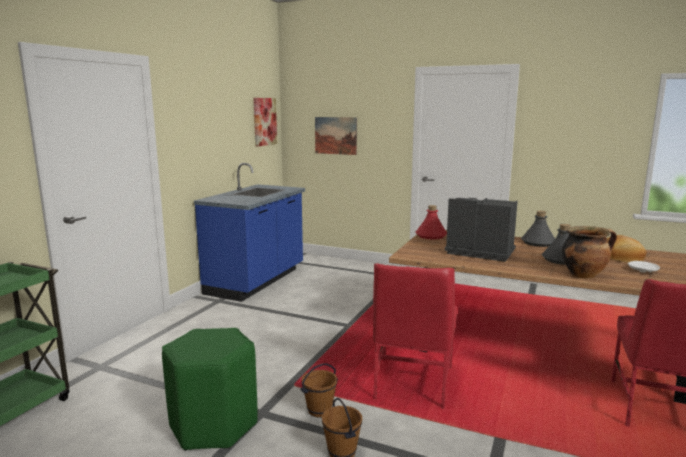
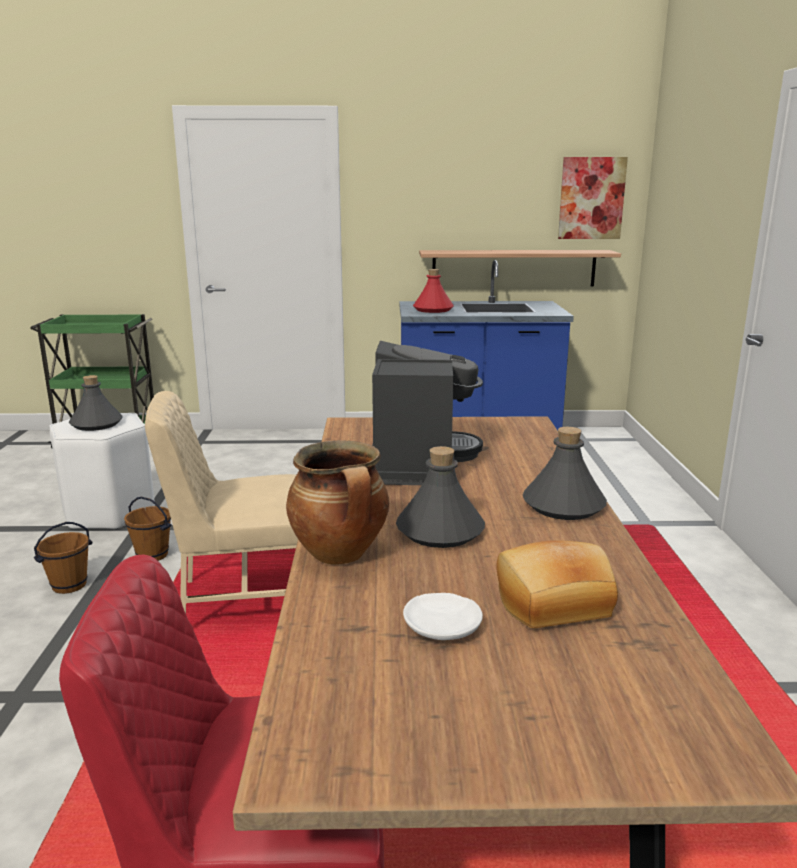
camera: 65 degrees right, 5 degrees up
(214, 343) = (96, 424): none -> grey bottle
(214, 426) = (109, 513): green stool -> white stool
(240, 167) = (513, 268): none -> shelf
(335, 135) = (684, 229): picture -> none
(412, 384) = (243, 601): red chair -> beige chair
(431, 236) = (489, 425): red bottle -> red bottle (433, 310)

